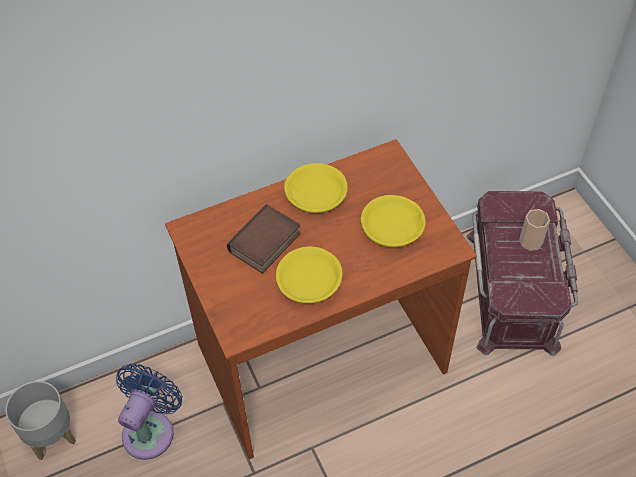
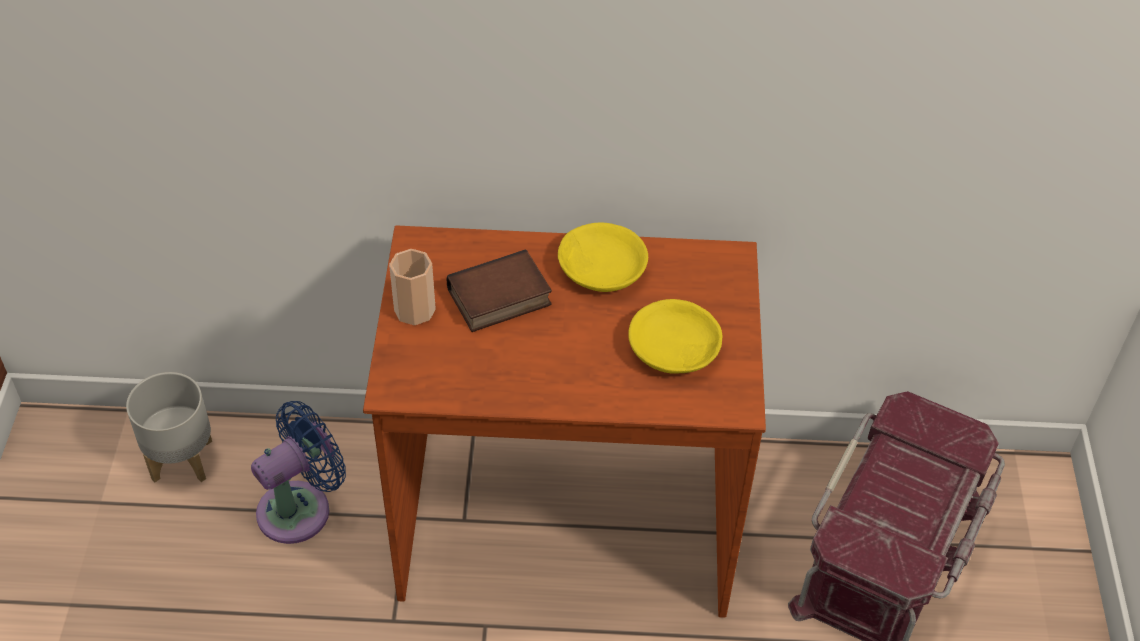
camera: 25 degrees right, 5 degrees down
(308, 283) = (521, 367): yellow bowl -> none
(530, 241) = (927, 483): cup -> cup (414, 310)

